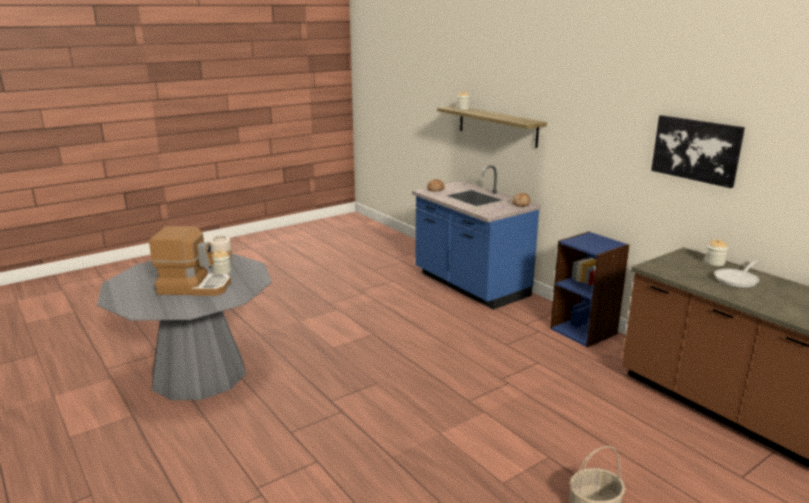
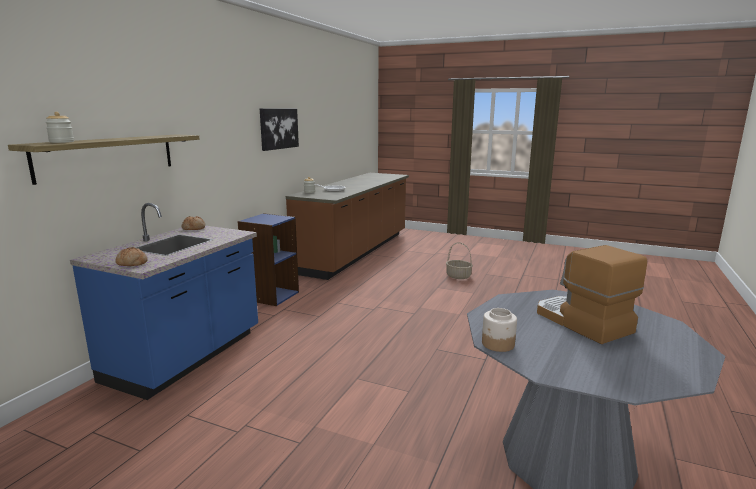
camera: 120 degrees left, 5 degrees down
(221, 272) = (529, 324): jar -> none

